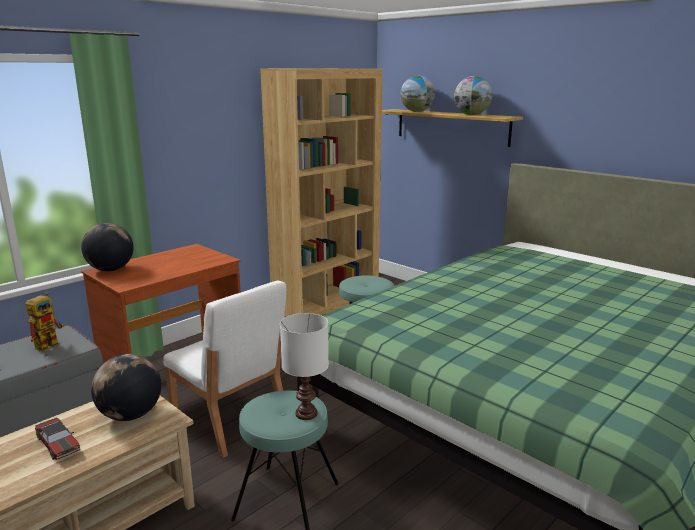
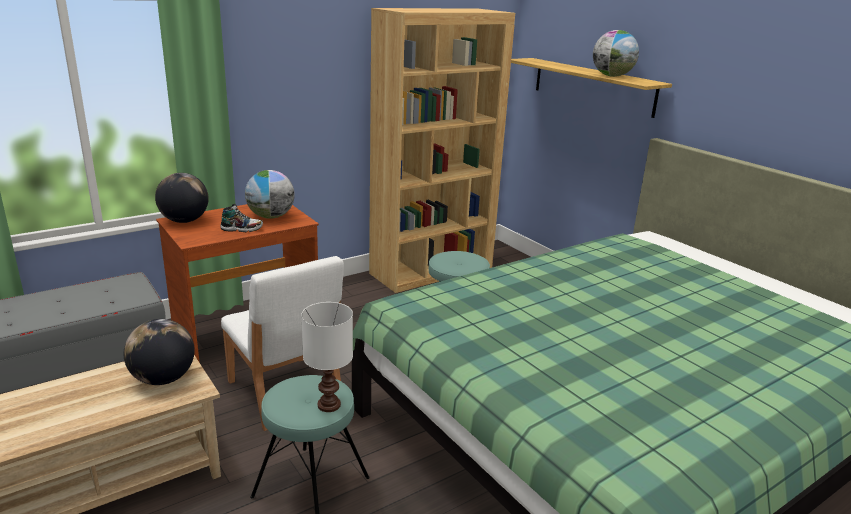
camera: 10 degrees right, 5 degrees up
(49, 344) = (117, 290): toy robot -> none
(58, 444) = (87, 399): toy car -> none
(170, 271) = (242, 229): none -> shoe
(417, 111) = (554, 65): globe -> globe (271, 217)

